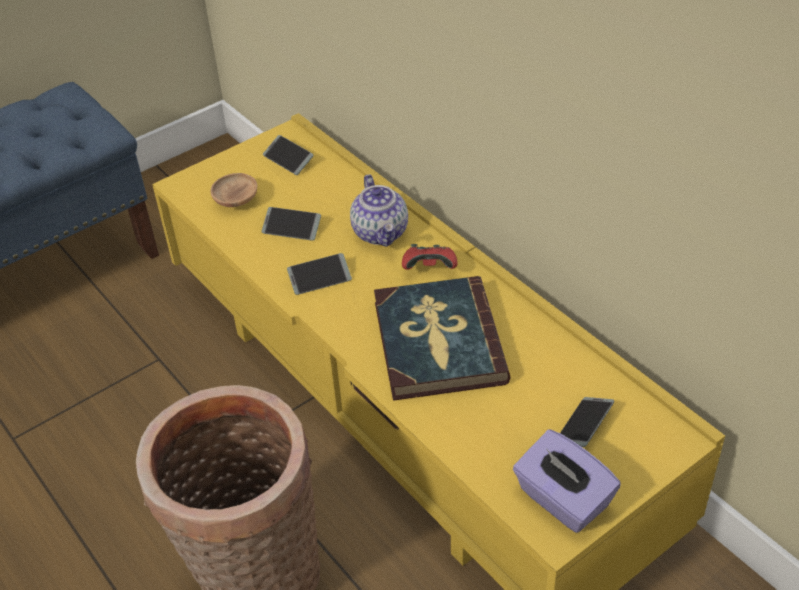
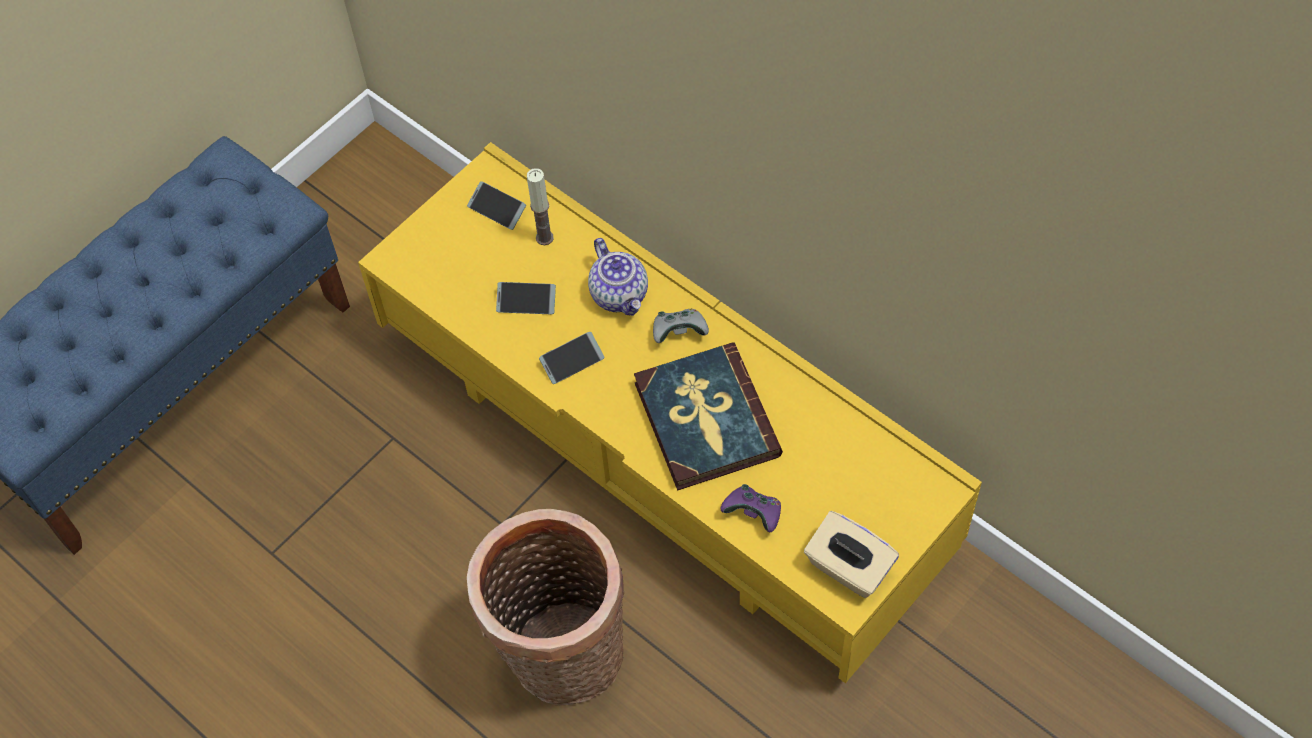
camera: 10 degrees left, 15 degrees up
(236, 201) = (457, 273): brown bowl -> none
(324, 184) = (544, 238): none -> candle
(430, 268) = (679, 332): red game controller -> grey game controller
(468, 433) = (753, 514): none -> purple game controller
(562, 500) = (848, 568): purple tissue box -> beige tissue box
(584, 426) = (856, 491): phone -> none

